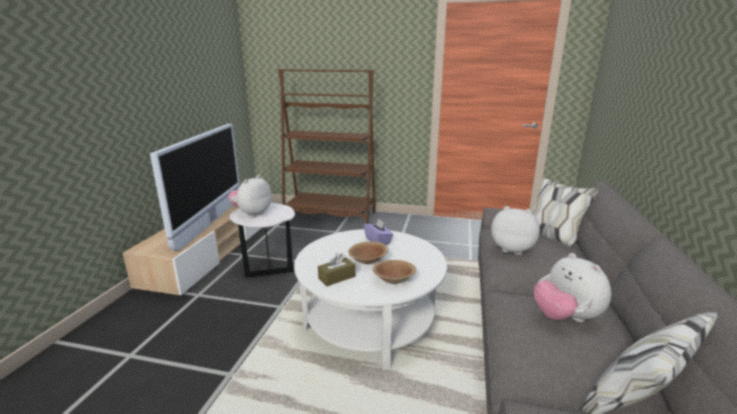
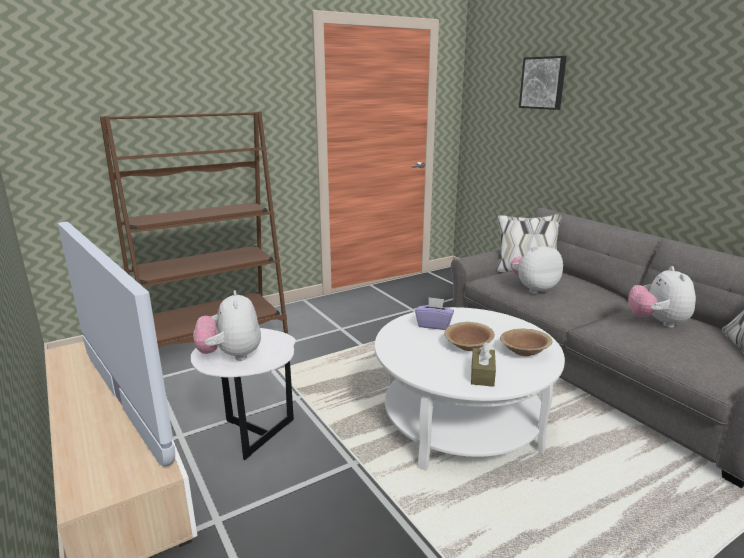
camera: 45 degrees left, 0 degrees up
(565, 317) = (657, 322): plush toy -> plush toy turned 75 degrees clockwise
(640, 48) = (543, 83): none -> picture

